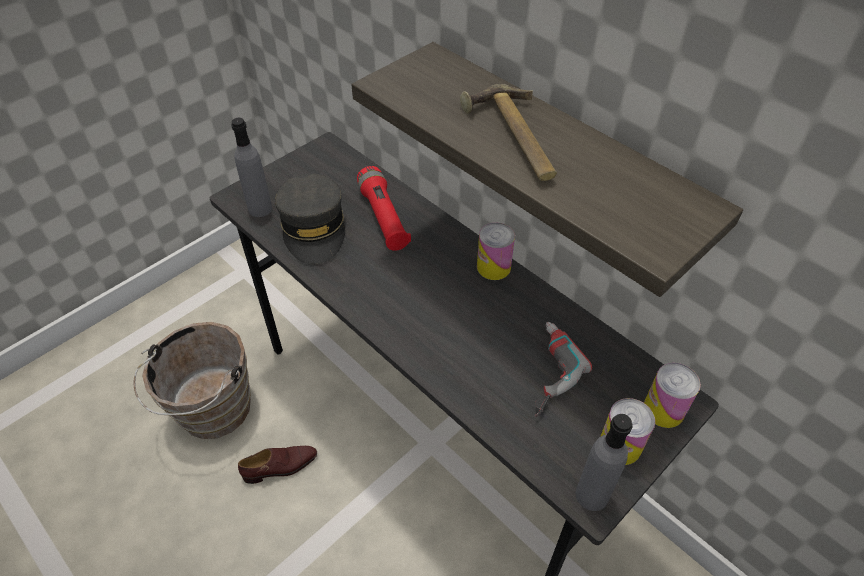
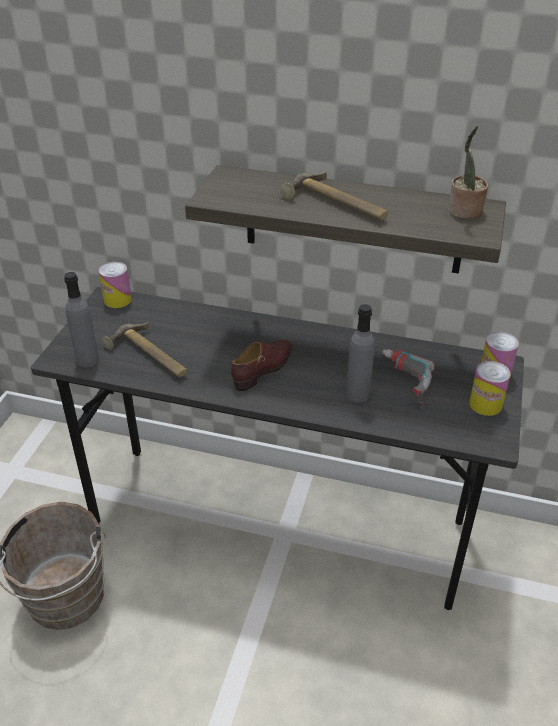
camera: 30 degrees left, 10 degrees down
(280, 467) = (166, 613): brown shoe -> brown shoe (264, 369)
(314, 228) = (148, 357): grey cap -> hammer
(383, 217) = (200, 330): red flashlight -> none
(493, 267) = (313, 333): can -> can (117, 300)
(592, 495) = (492, 439): grey bottle -> grey bottle (357, 394)
(667, 205) = (464, 211): none -> potted plant

